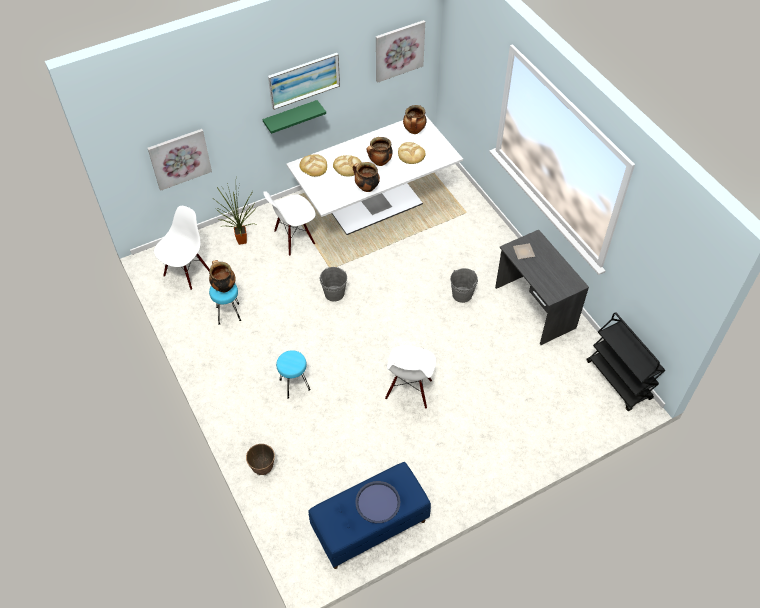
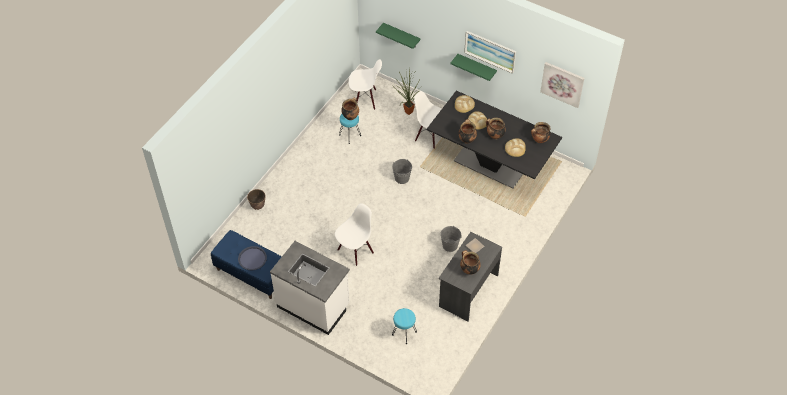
camera: 60 degrees right, 0 degrees up
(179, 158) = (401, 35): picture -> green shelf
(294, 385) = (321, 192): turquoise stool -> turquoise stool (404, 333)
(375, 206) = (490, 164): white dining table -> black dining table
(409, 390) = (355, 250): white chair -> white chair turned 150 degrees clockwise
(465, 474) = (314, 305): none -> white counter
(554, 272) = (469, 270): none -> cooking pot
(619, 380) = (440, 363): black cart -> none

